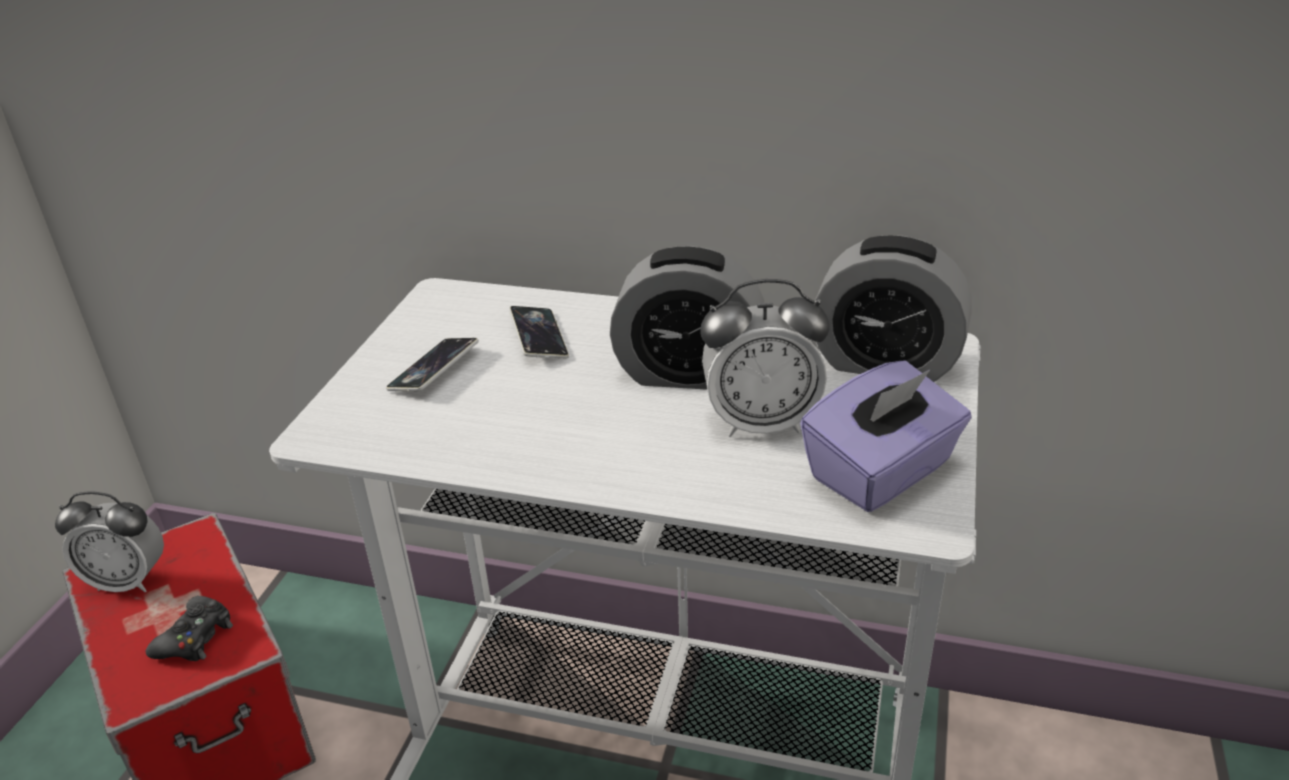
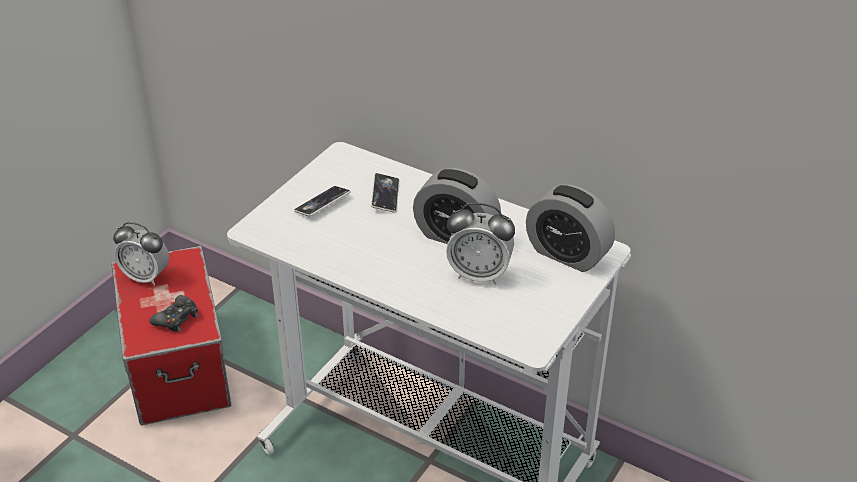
camera: 15 degrees right, 5 degrees up
(882, 472) = (525, 315): purple tissue box -> none

